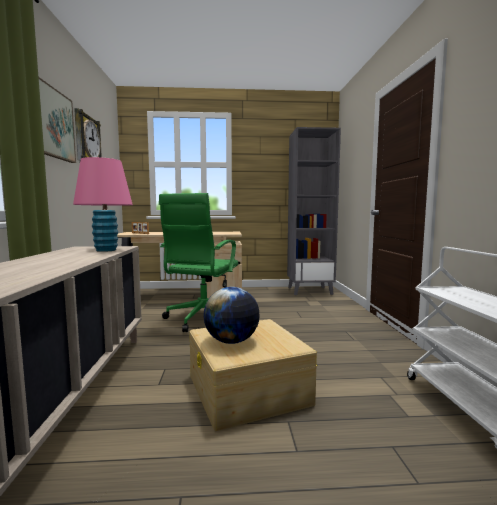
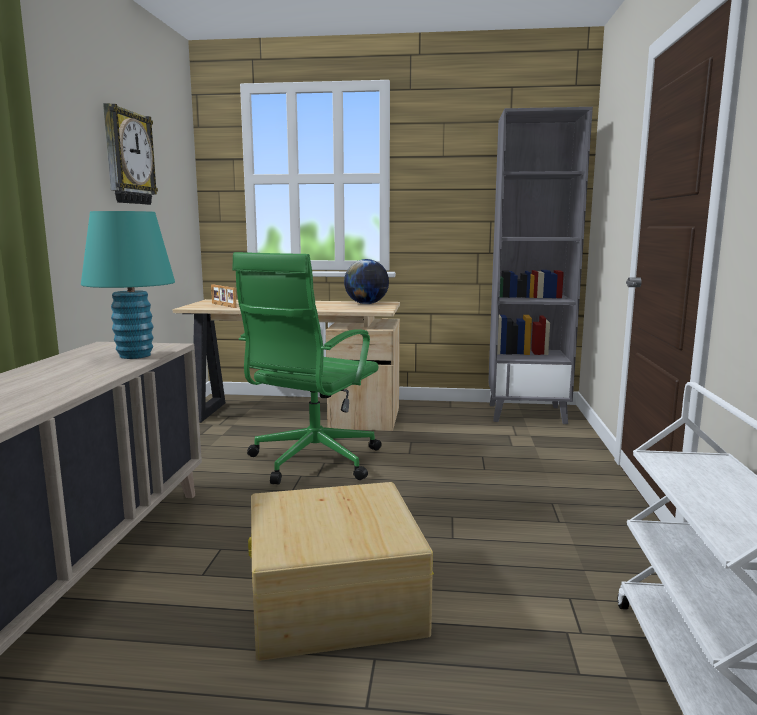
camera: 10 degrees right, 5 degrees up
(53, 124) = (64, 139): picture -> none
(106, 250) = (135, 355): pink table lamp -> turquoise table lamp
(231, 341) = (304, 521): globe -> globe (366, 304)

